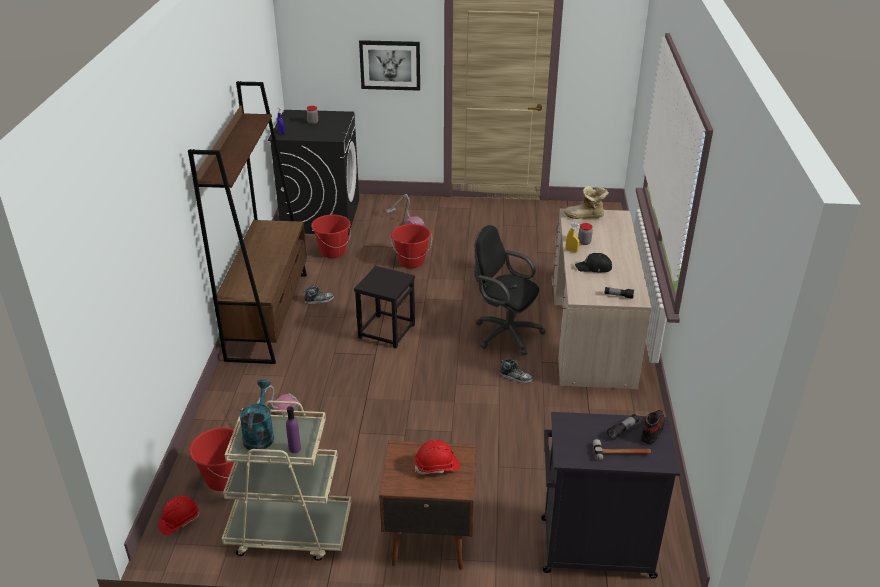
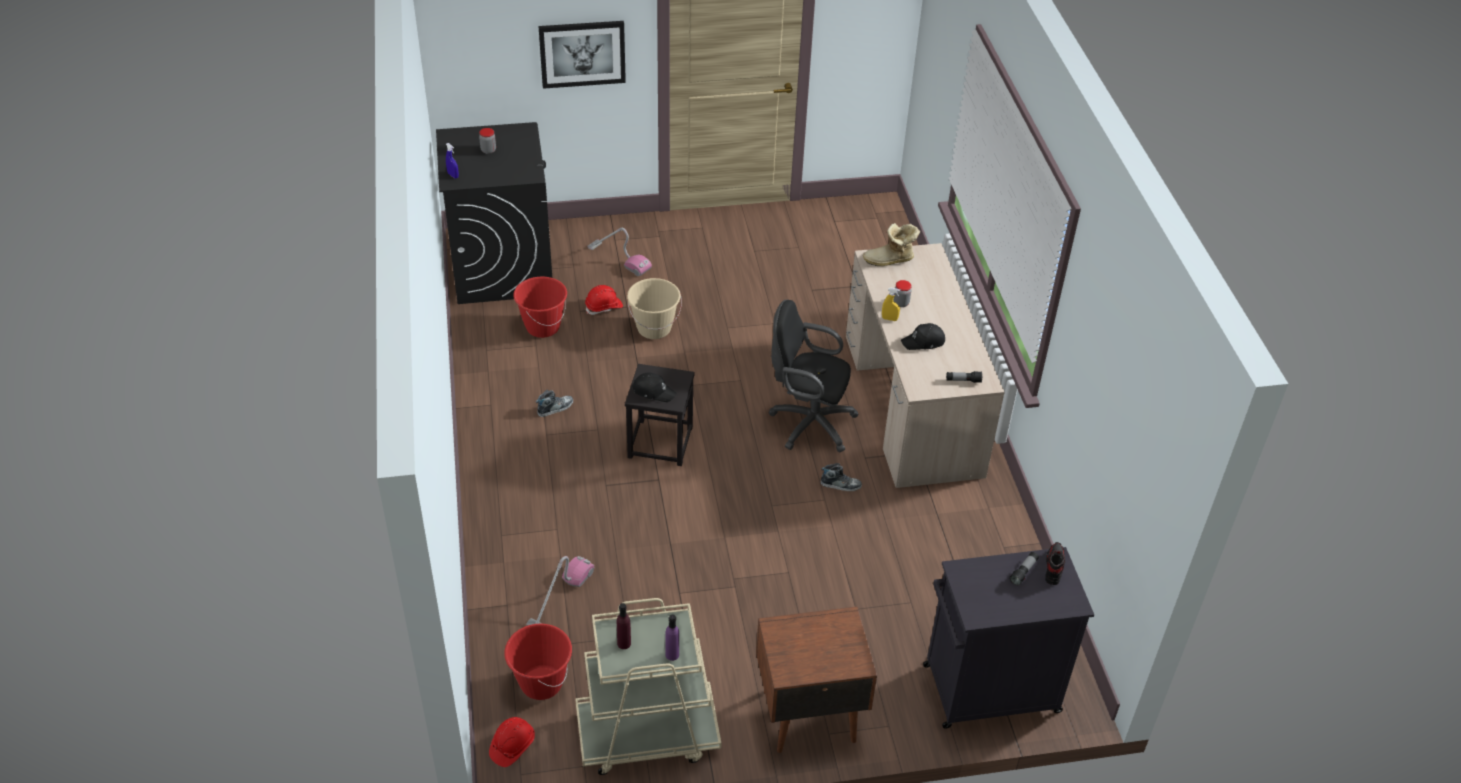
camera: 15 degrees left, 10 degrees up
(259, 434) = (624, 643): turquoise watering can -> purple bottle
(268, 315) = (497, 441): brown bookcase -> none
(379, 283) = (653, 391): none -> black cap
(411, 262) = (654, 328): red bucket -> beige bucket
(437, 466) = (824, 641): red hard hat -> red hard hat (604, 307)
(621, 453) = (1030, 600): hammer -> none

